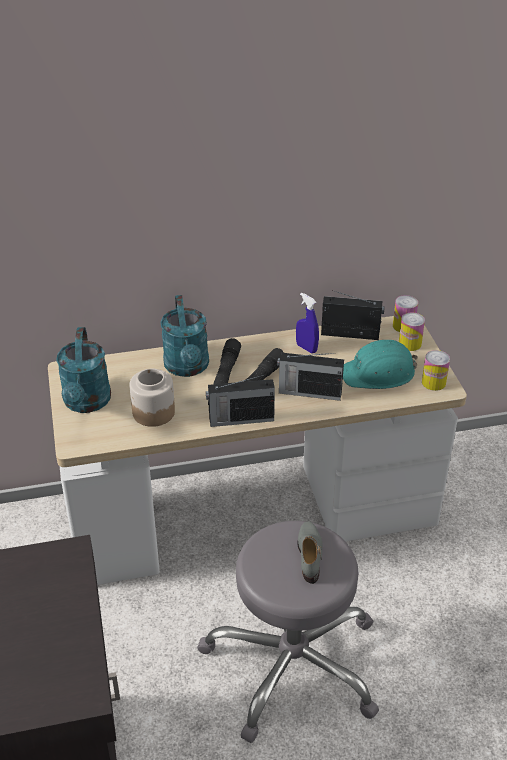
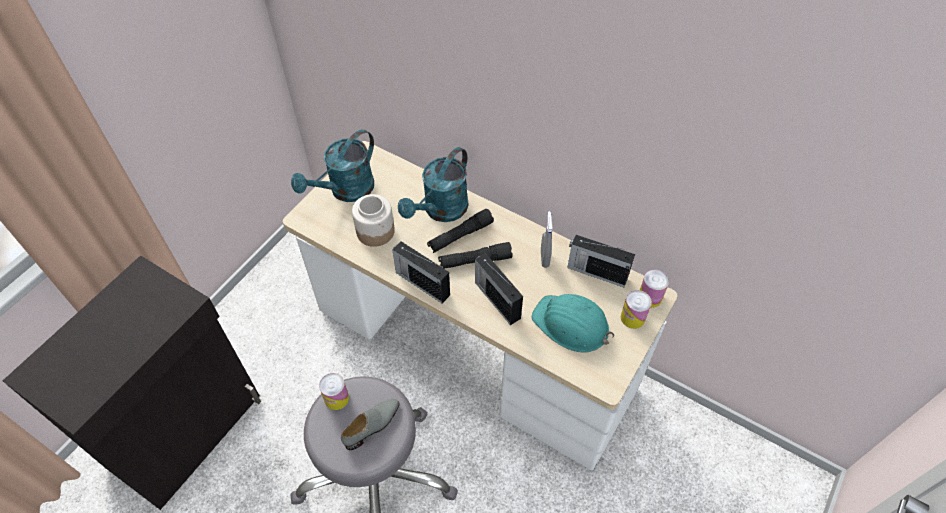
camera: 45 degrees right, 15 degrees up
(306, 348) = (544, 258): blue spray bottle -> grey spray bottle
(351, 334) = (596, 272): radio -> radio turned 150 degrees clockwise
(433, 382) = (604, 369): can -> can (336, 398)

